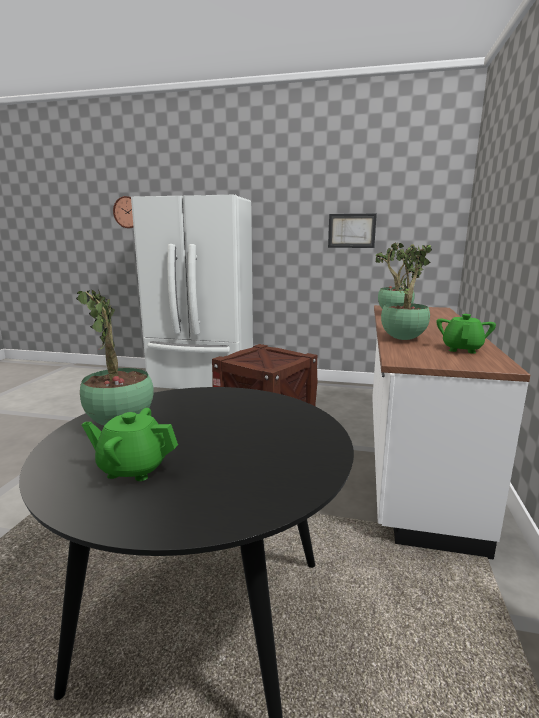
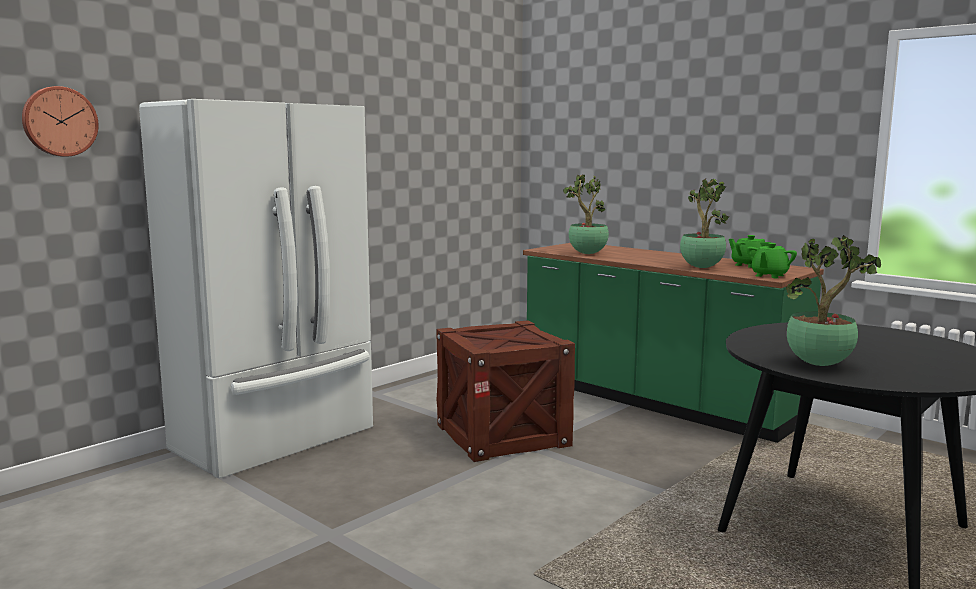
camera: 60 degrees left, 5 degrees down
(133, 468) = (911, 367): green teapot -> green teapot (769, 275)
(351, 231) = (426, 157): picture -> none
(411, 461) = (655, 401): white counter -> green counter

